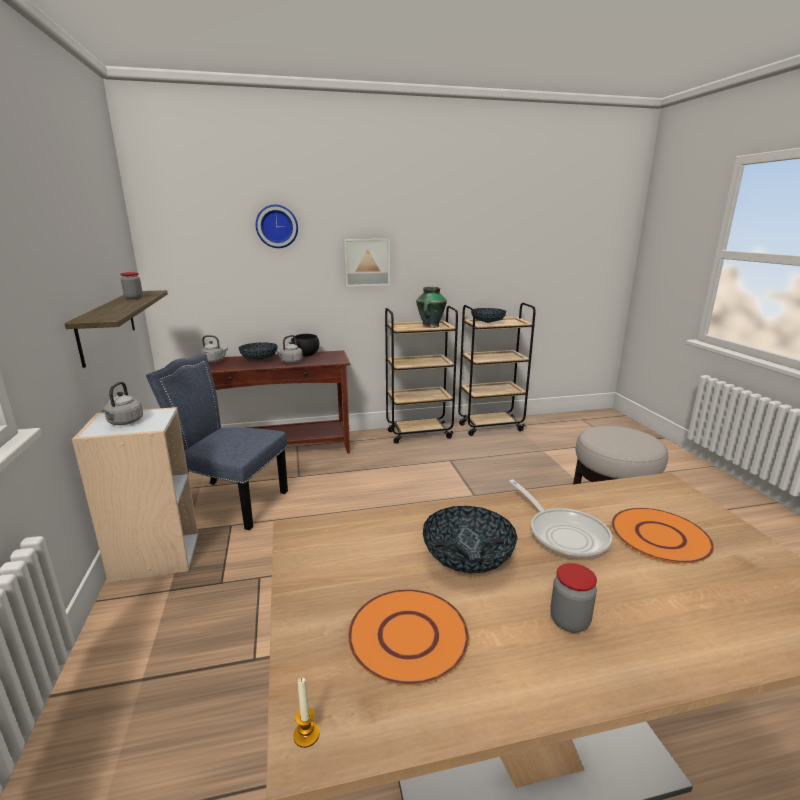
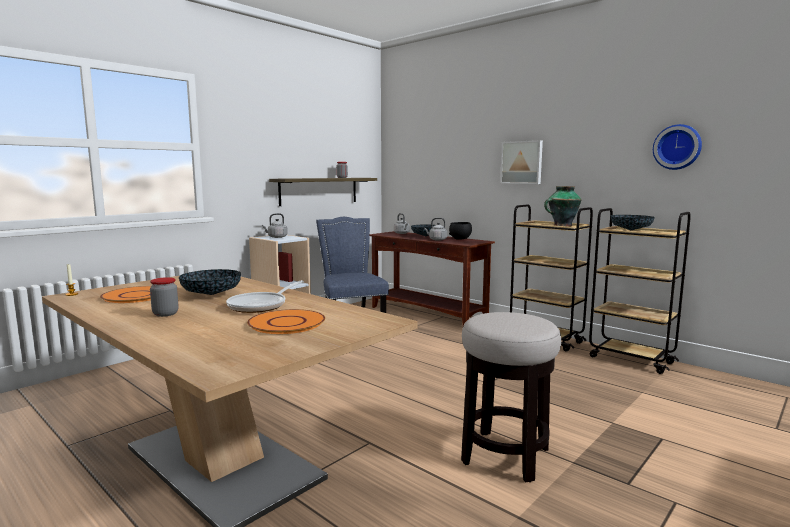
camera: 55 degrees right, 10 degrees down
(277, 226) = (458, 134): wall clock -> wall clock (677, 147)

